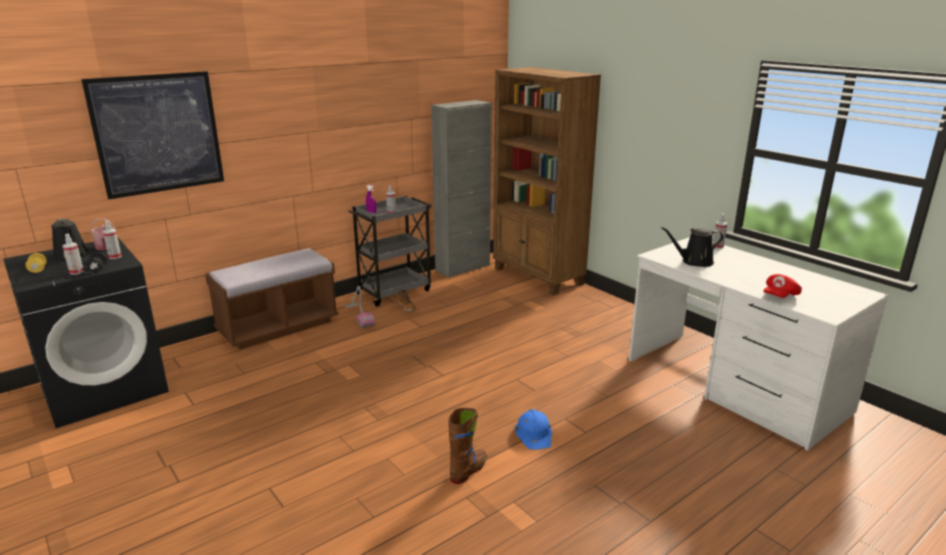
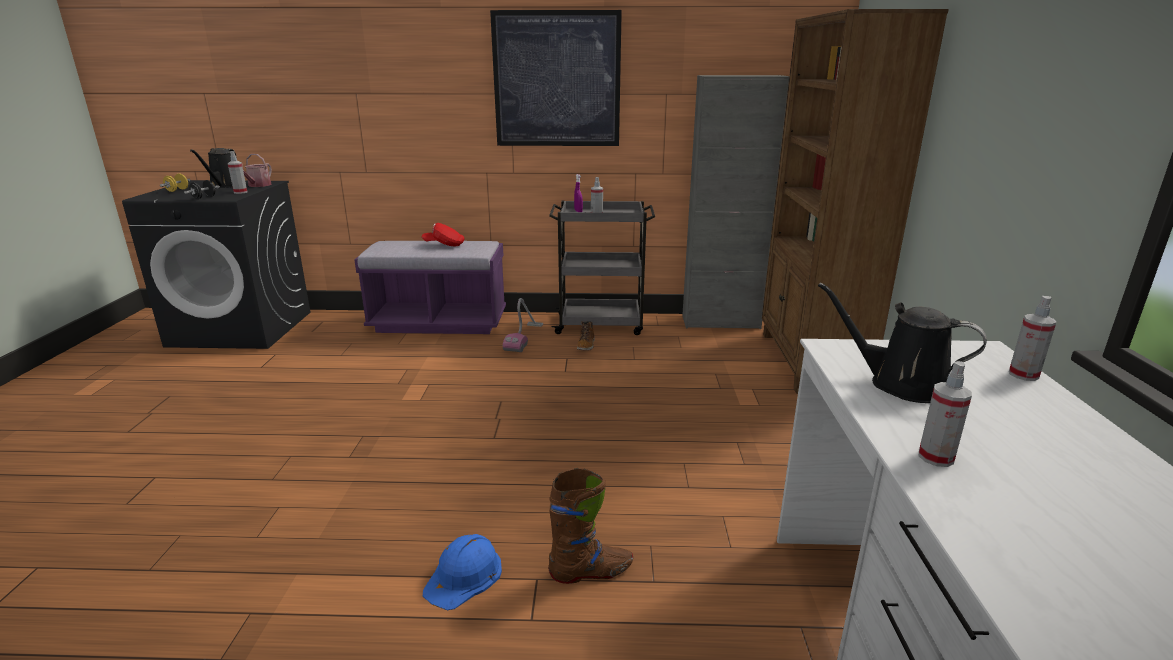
camera: 40 degrees right, 0 degrees up
(76, 272) = (188, 196): spray bottle -> spray bottle (935, 457)
(158, 134) = (332, 73): picture -> picture (557, 80)
(278, 327) = (438, 323): brown bench -> purple bench
(468, 471) = (313, 577): brown boot -> brown boot (591, 572)
(780, 296) = (999, 539): red cap -> red cap (444, 245)

